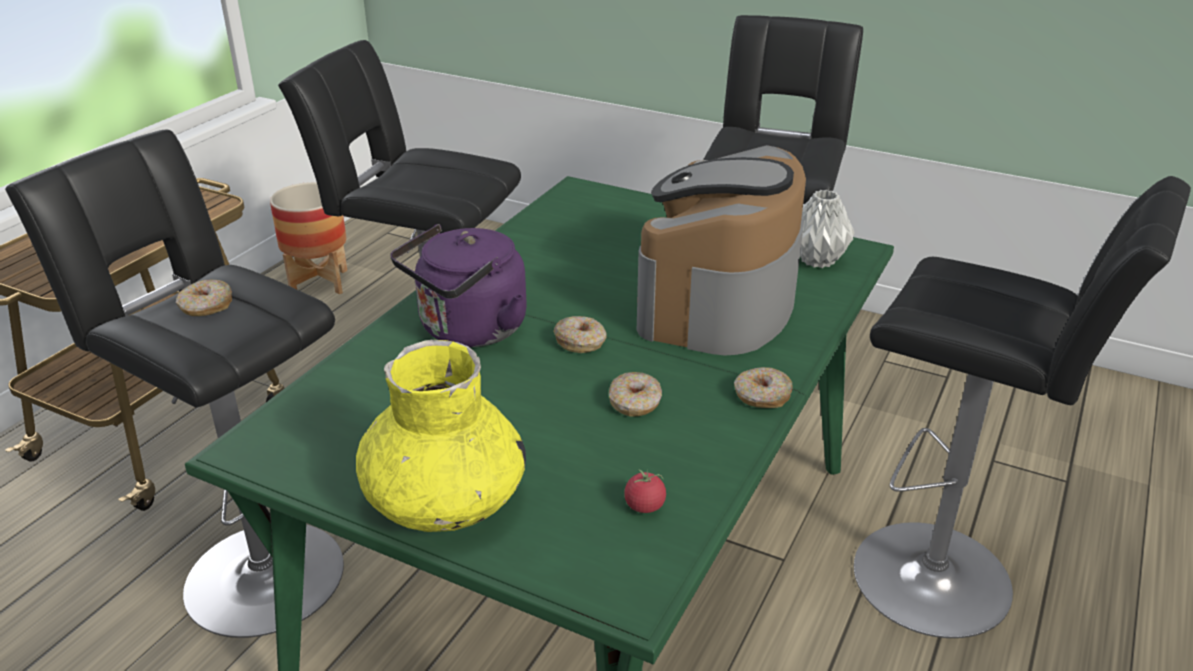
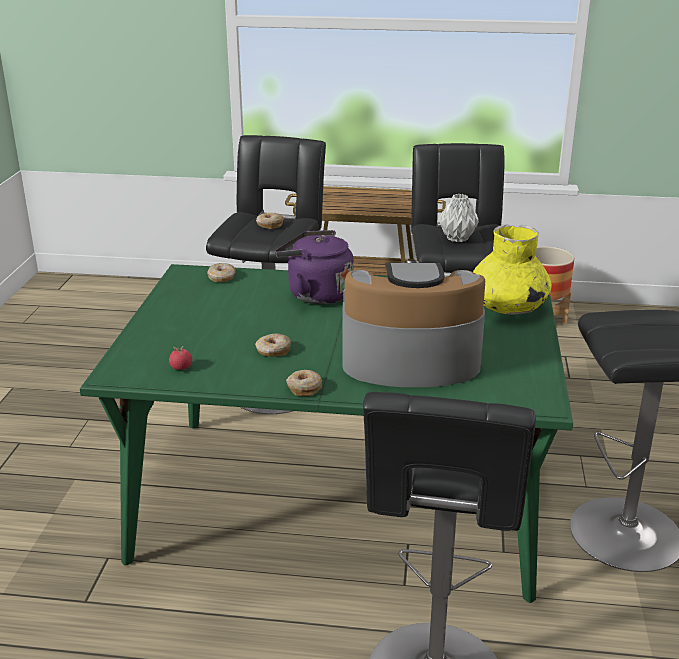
camera: 70 degrees right, 5 degrees down
(445, 501) = (164, 320): yellow vase -> yellow vase (508, 307)
(581, 342) = (326, 325): donut -> donut (222, 277)
(817, 260) = (507, 389): grey vase -> grey vase (458, 238)

